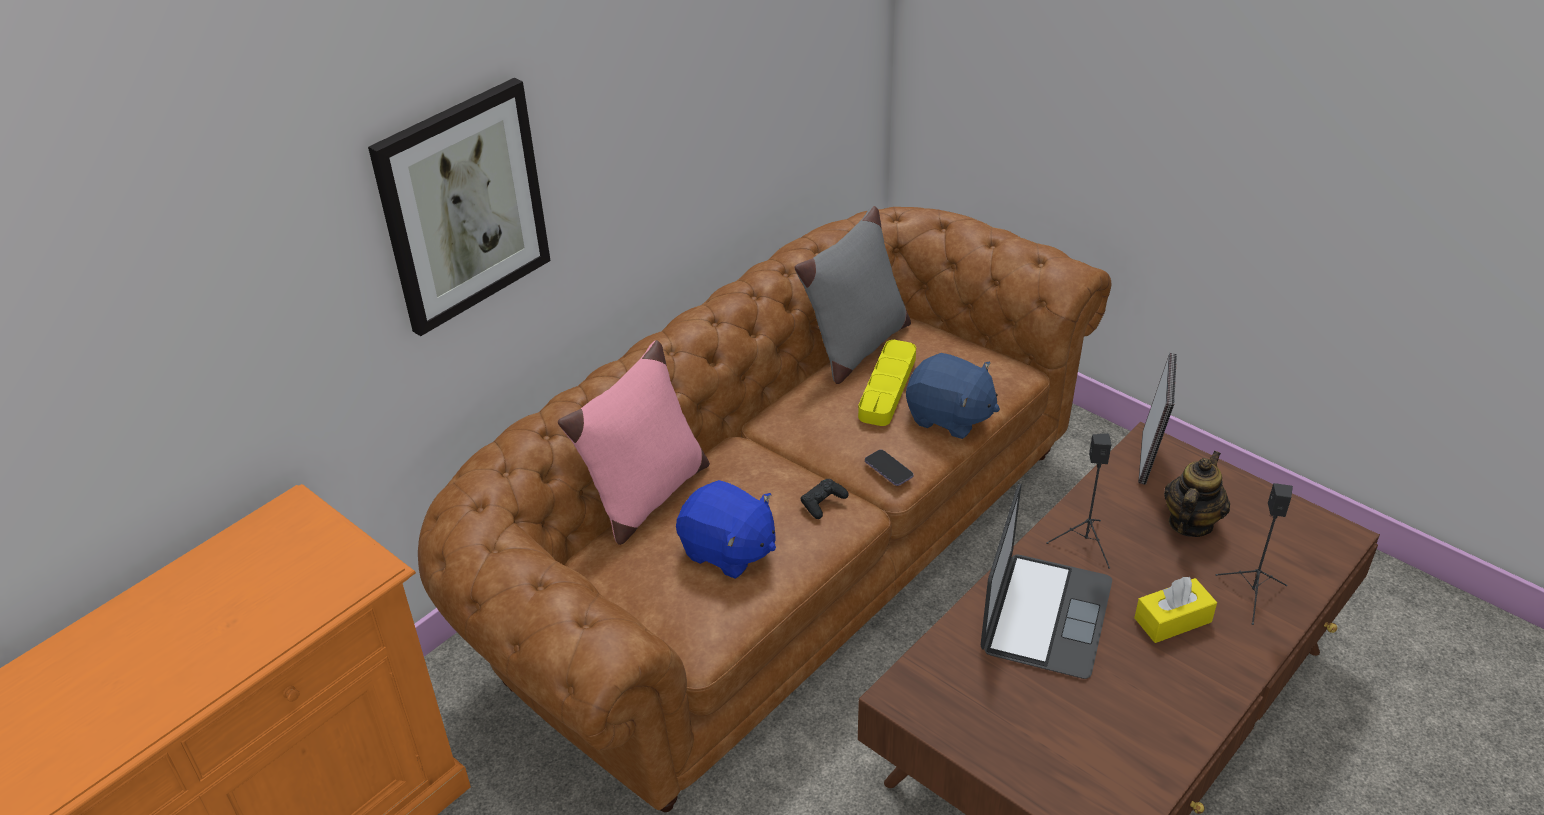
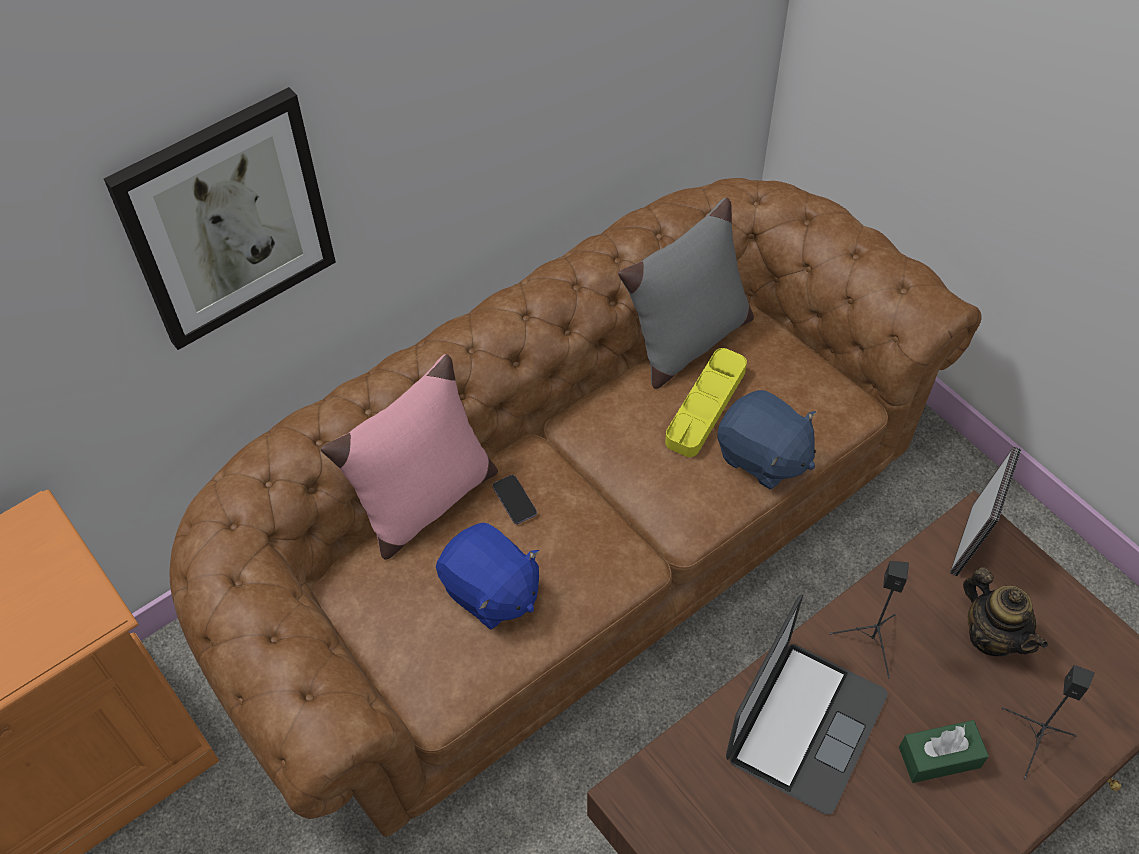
camera: 10 degrees right, 15 degrees up
(823, 502) = (602, 547): black game controller -> none
(888, 469) = (681, 515): phone -> phone (514, 500)
(1172, 620) = (939, 757): yellow tissue box -> green tissue box
(1190, 523) = (992, 635): teapot -> teapot turned 105 degrees clockwise

